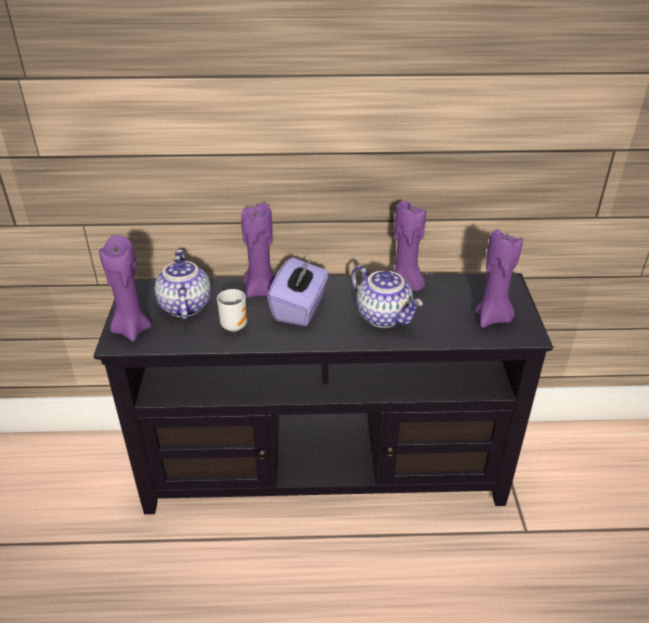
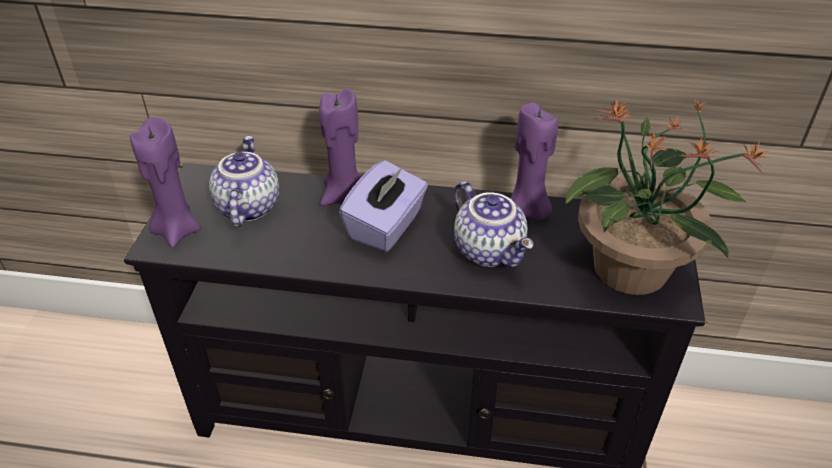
camera: 10 degrees right, 5 degrees up
(234, 325) = (299, 240): mug -> none
(492, 318) = (632, 270): purple candle -> potted plant

